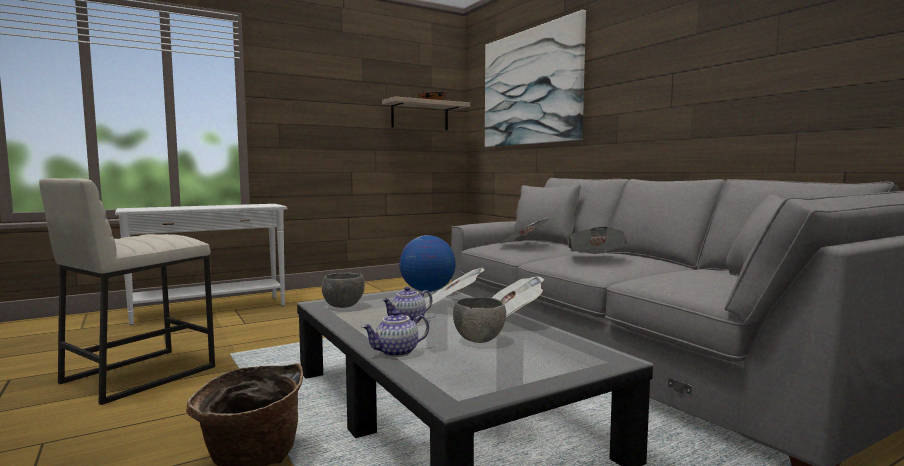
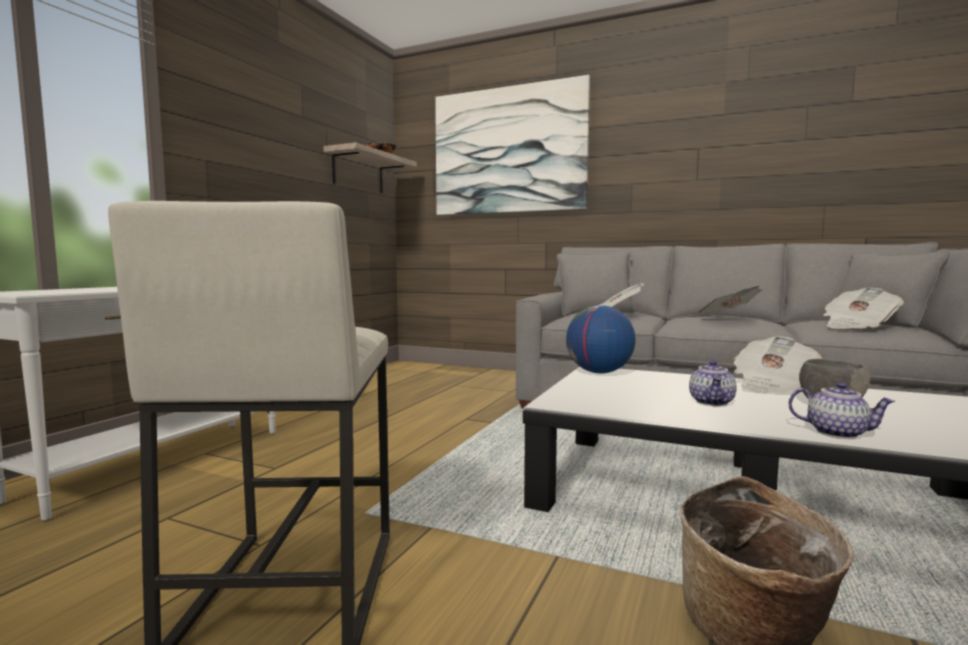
camera: 35 degrees left, 0 degrees up
(343, 306) = (592, 401): grey bowl -> none
(396, 352) = (837, 433): teapot -> teapot turned 90 degrees counterclockwise
(448, 306) = (679, 383): newspaper -> newspaper (857, 327)

